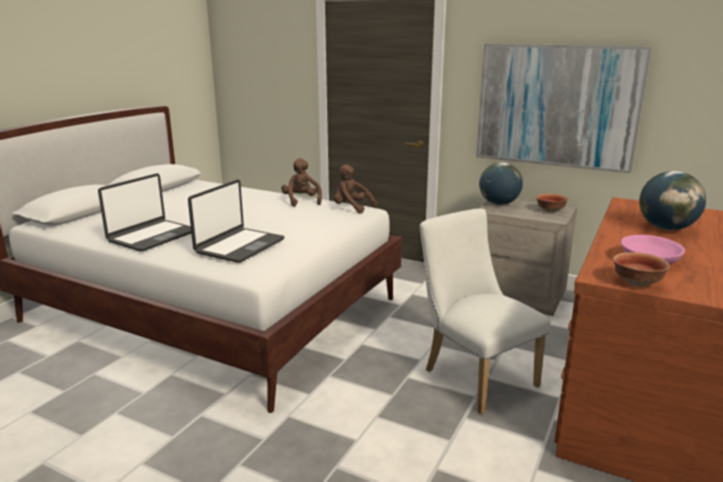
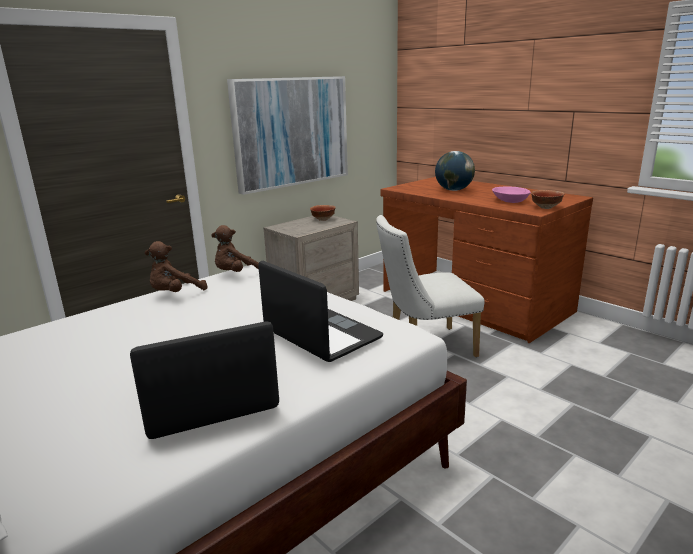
camera: 70 degrees left, 0 degrees up
(152, 236) = (209, 402): laptop -> laptop turned 75 degrees counterclockwise
(301, 201) = (175, 294): brown plush toy -> brown plush toy turned 45 degrees counterclockwise
(499, 204) = (287, 228): globe -> none

